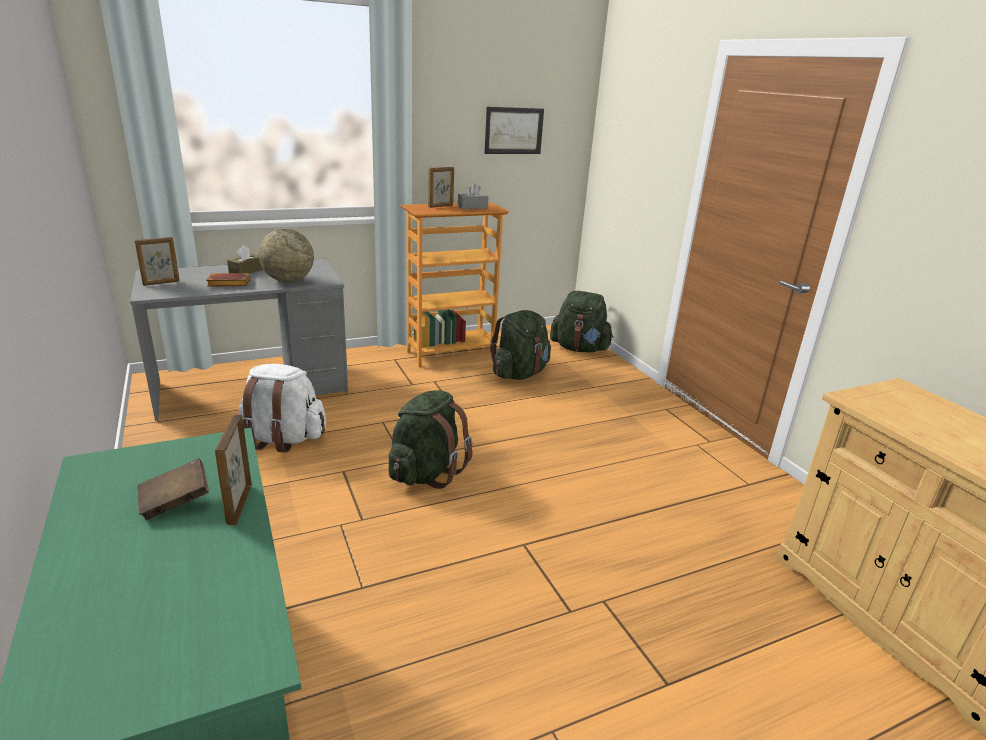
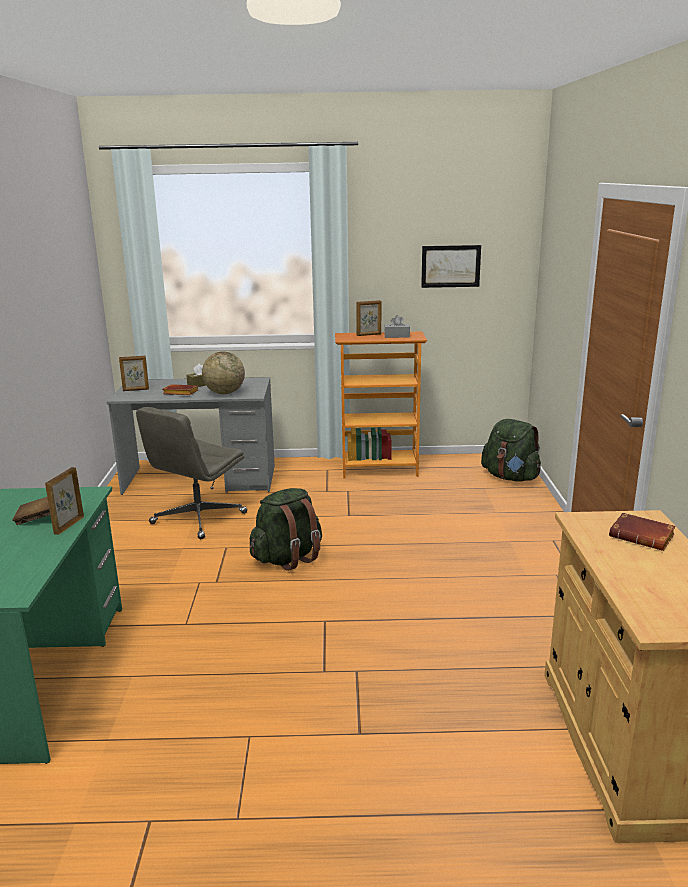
camera: 25 degrees right, 5 degrees down
(283, 439) = (198, 519): white backpack -> grey office chair
(519, 374) = (430, 493): green backpack -> none
(929, 410) = (643, 537): none -> brown book

